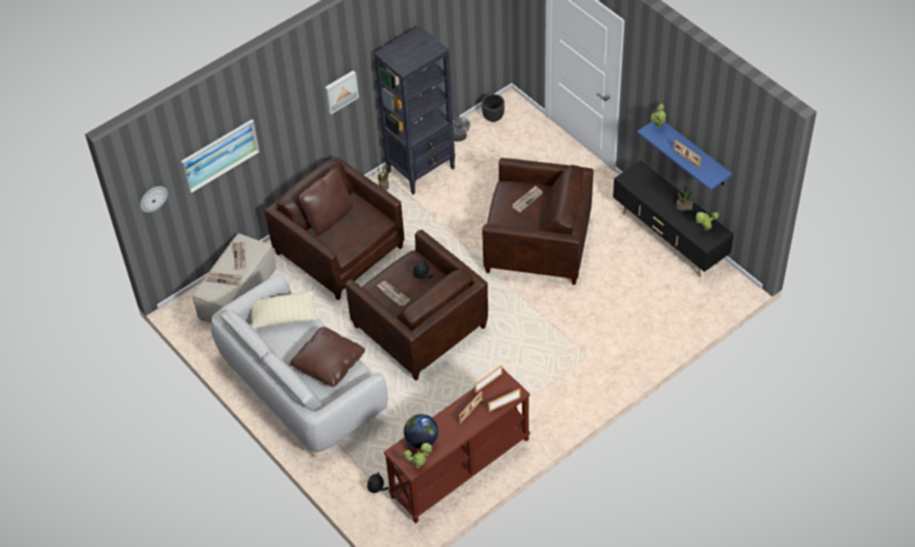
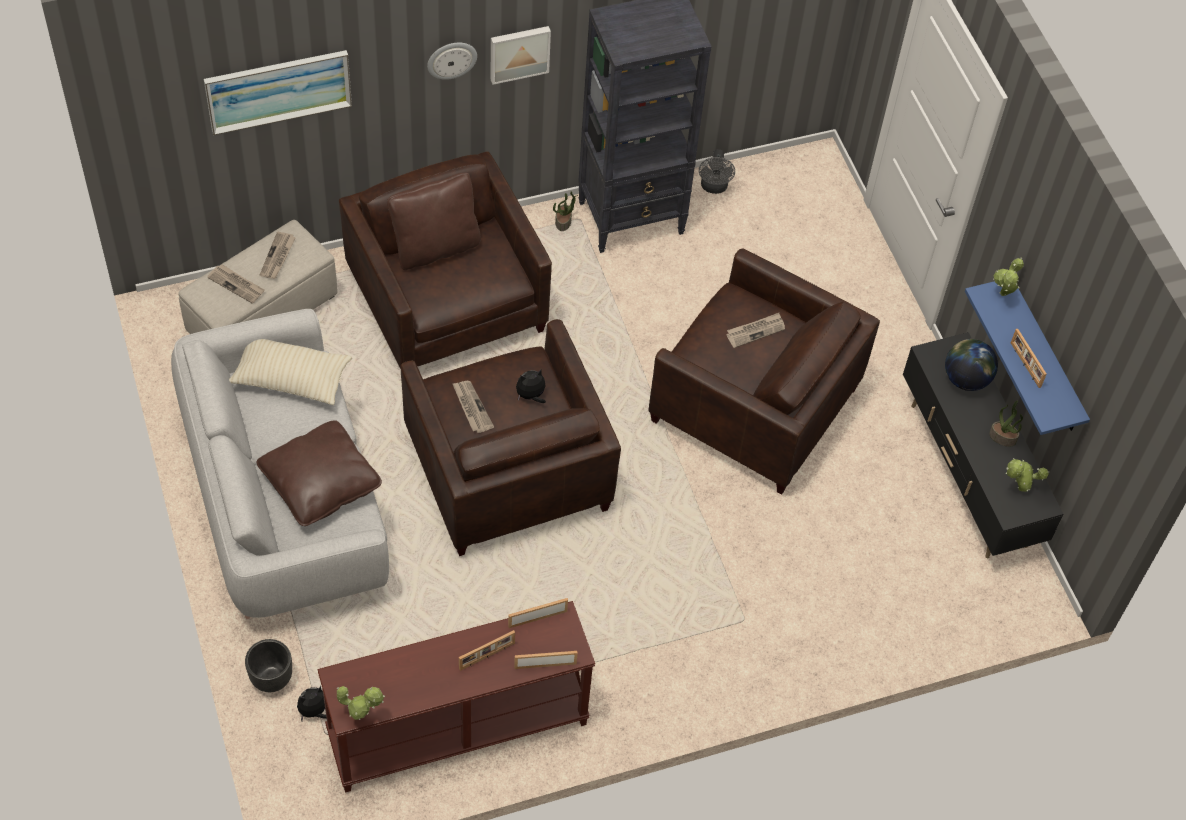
camera: 15 degrees right, 5 degrees up
(153, 198) = (145, 123): wall clock -> wall clock (451, 59)
(421, 440) = (386, 674): globe -> globe (966, 379)
(493, 117) = (781, 174): black planter -> black planter (271, 678)

